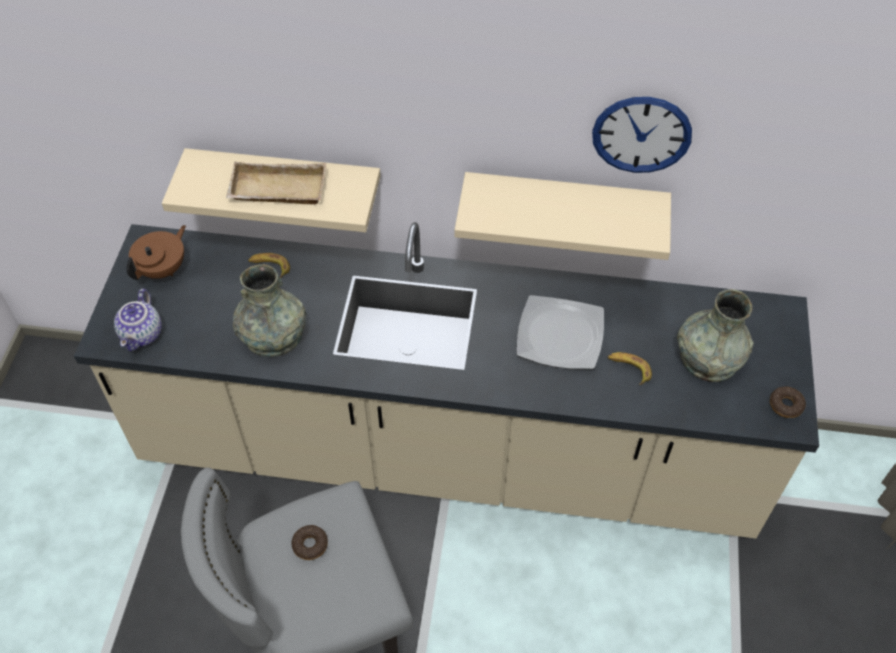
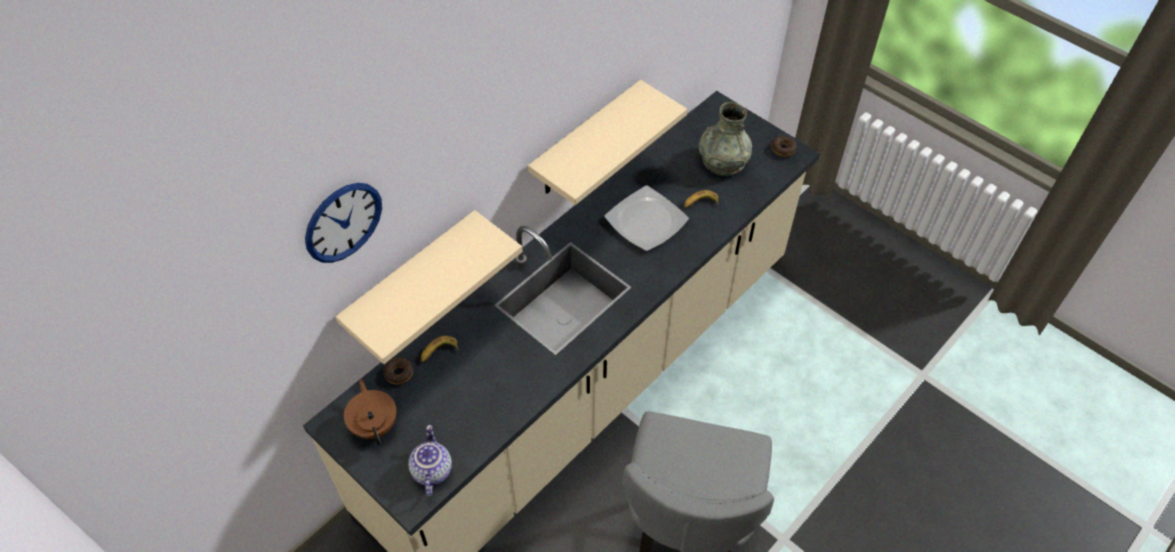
camera: 55 degrees left, 0 degrees up
(143, 335) = (431, 470): teapot -> teapot turned 135 degrees counterclockwise
(273, 335) = (507, 382): grey vase -> none
(276, 191) = (440, 280): beige tray -> none
(310, 545) = (681, 464): donut -> donut (399, 373)
(641, 134) = (621, 51): wall clock -> wall clock (343, 222)

